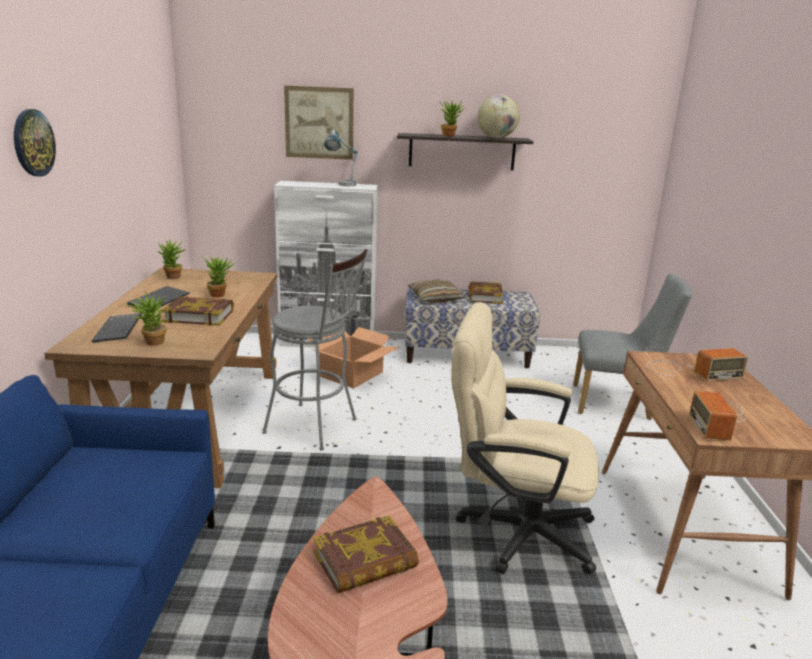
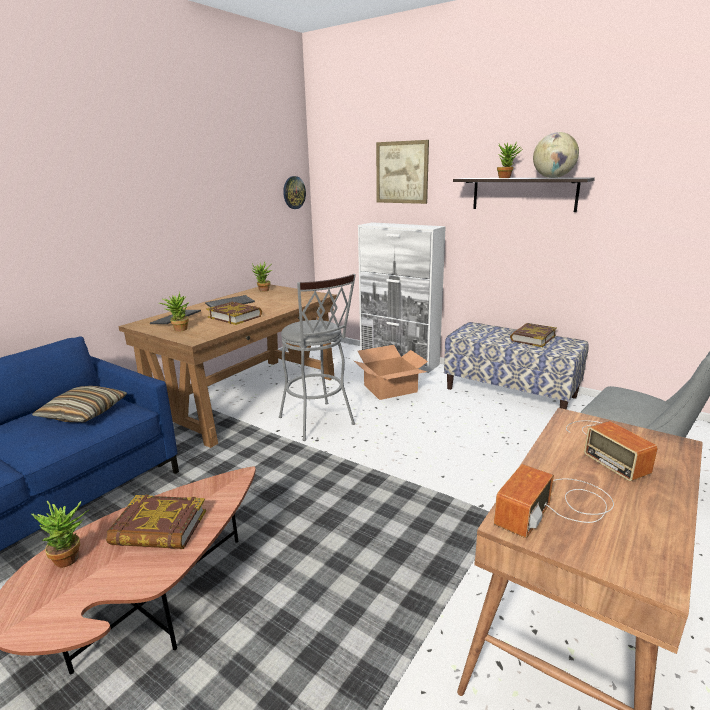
camera: 35 degrees right, 0 degrees up
(33, 143) = (124, 183): wall clock -> wall clock (294, 192)
(220, 294) = (272, 305): potted plant -> potted plant (72, 558)
(341, 185) = (411, 226): table lamp -> none
(435, 298) = (480, 334): pillow -> pillow (84, 413)
(513, 530) = (379, 561): beige office chair -> none
(689, 371) = (606, 446): radio -> radio turned 45 degrees clockwise

